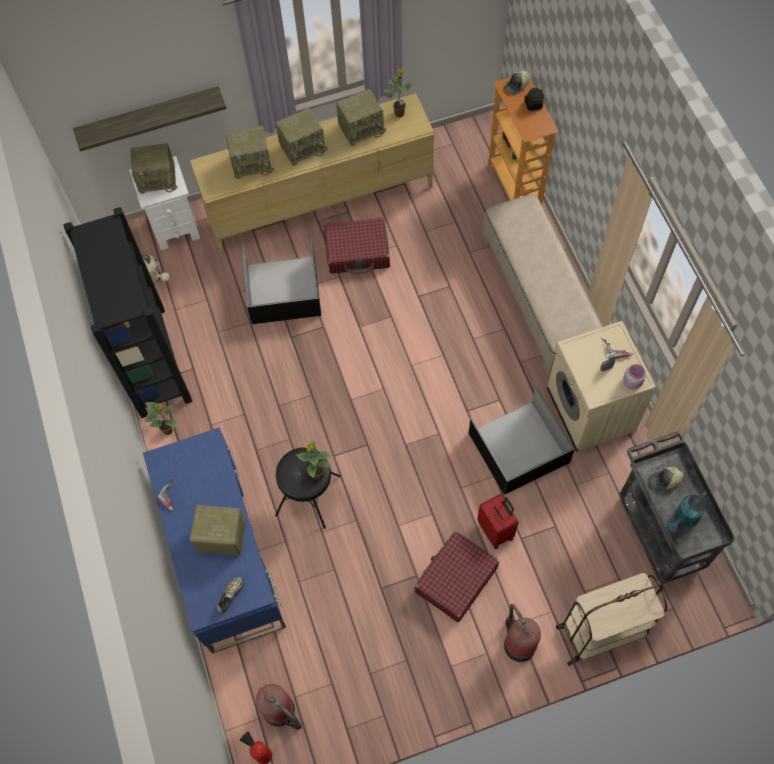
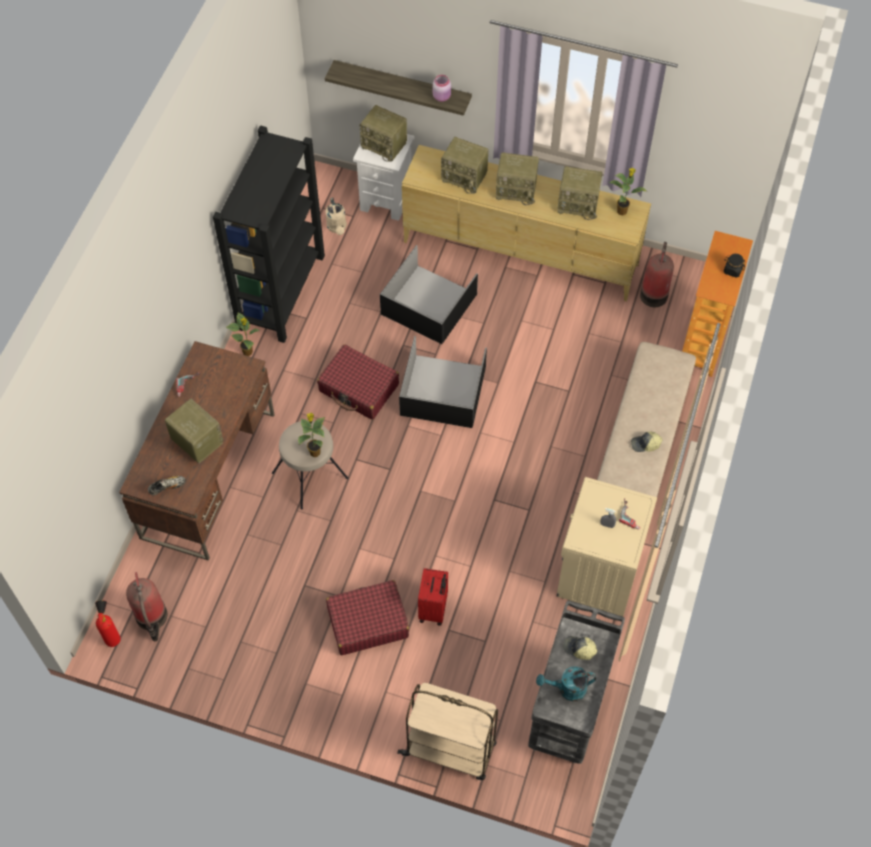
camera: 35 degrees right, 5 degrees down
(224, 555) = (209, 474): blue desk -> brown desk
(309, 496) = (310, 476): black stool -> beige stool
(357, 252) = (516, 313): red suitcase -> red suitcase (359, 388)
(516, 86) = (732, 246): cap -> cap (645, 444)
(518, 643) = (374, 706): fire extinguisher -> fire extinguisher (654, 293)
(519, 447) = (512, 558): black storage box -> black storage box (444, 391)
(632, 382) = (619, 551): pink jar -> pink jar (442, 97)

